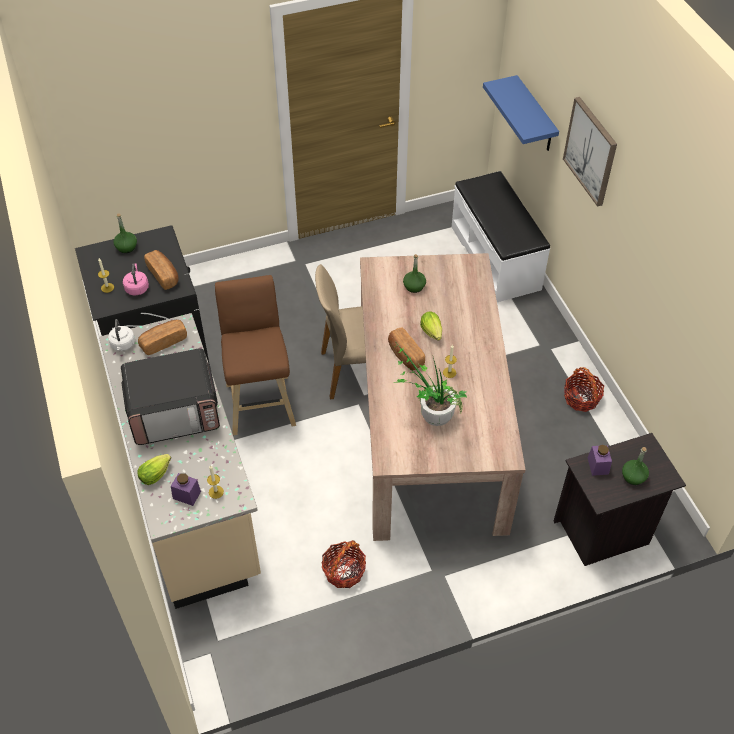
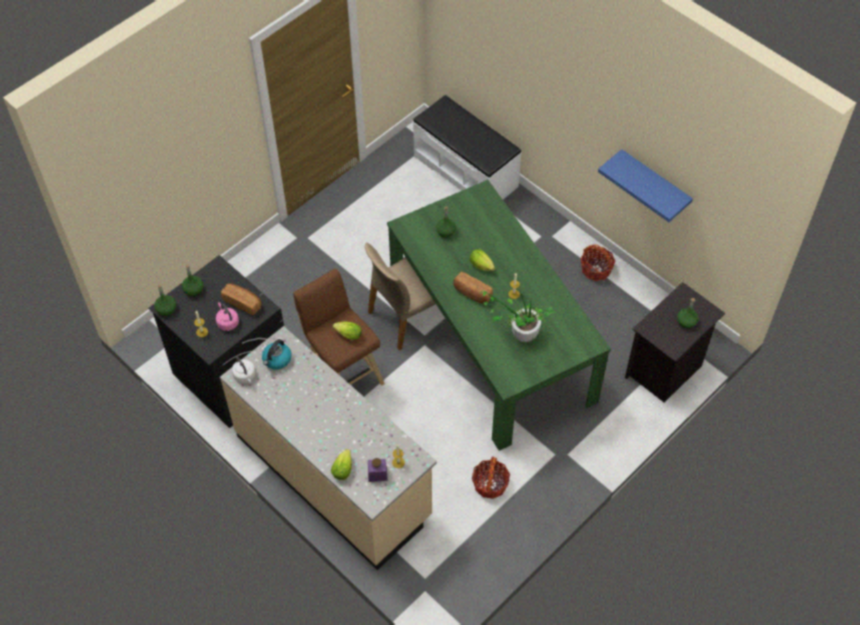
camera: 25 degrees left, 5 degrees up
(90, 255) = (166, 309): none -> green bottle
(163, 342) = (277, 360): bread -> kettle
(175, 412) = (325, 413): microwave -> none
(257, 349) = (347, 334): none -> lettuce
(429, 426) = (491, 340): beige dining table -> green dining table
(535, 116) = (478, 47): blue shelf -> blue shelf (654, 183)
(591, 151) = (551, 72): picture -> none
(598, 466) = (657, 323): purple jar -> none

